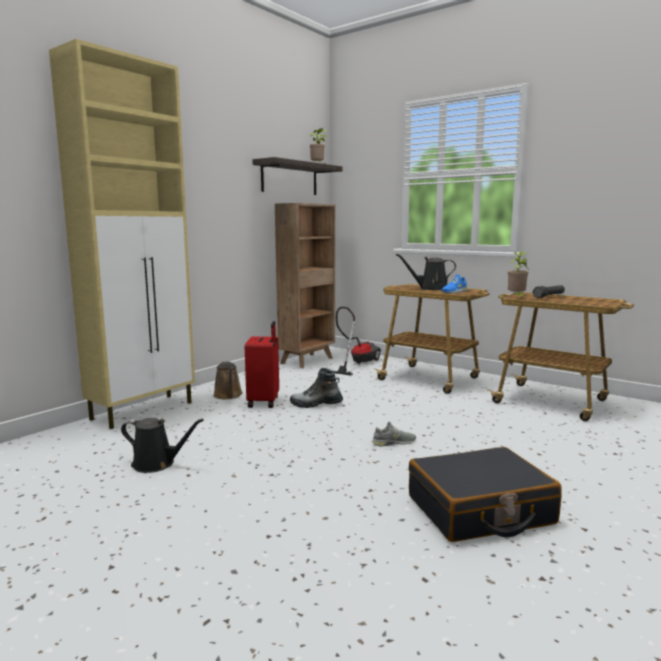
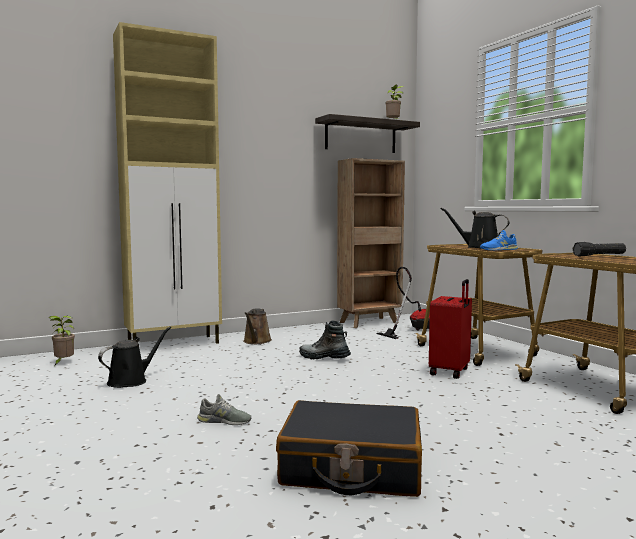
camera: 25 degrees right, 5 degrees down
(157, 464) = (131, 381): black watering can -> black watering can turned 90 degrees counterclockwise
(264, 402) = (280, 350): red suitcase -> red suitcase (450, 372)
(393, 442) = (352, 398): grey shoe -> grey shoe (224, 421)
(516, 297) = (552, 255): potted plant -> potted plant (63, 363)

